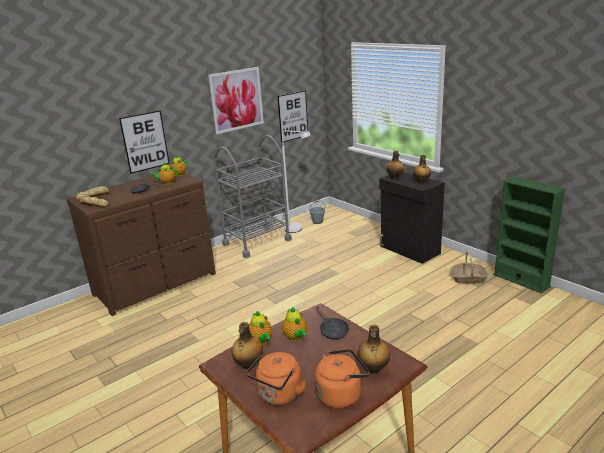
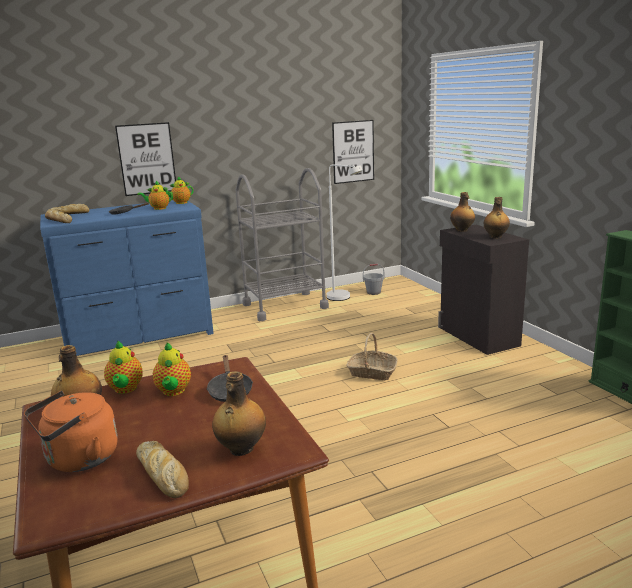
camera: 15 degrees right, 5 degrees down
(156, 284) = (139, 336): brown dresser -> blue dresser
(236, 100) = (274, 121): picture -> none
(341, 394) = (163, 475): orange kettle -> bread
(468, 278) = (546, 382): basket -> basket (372, 372)

